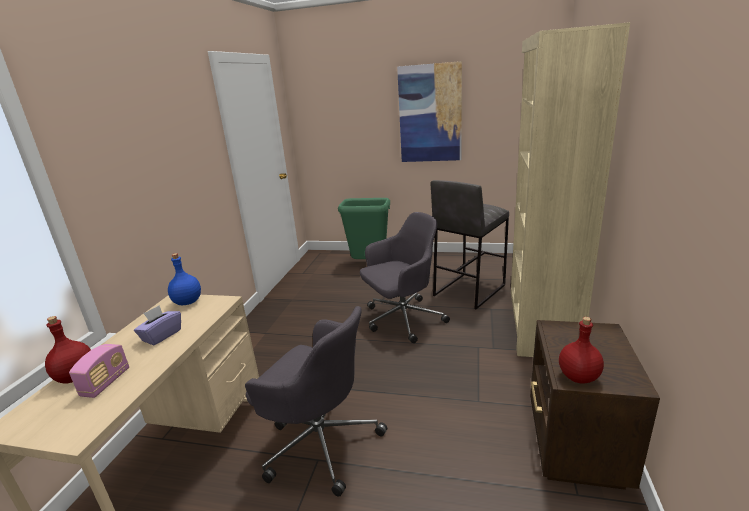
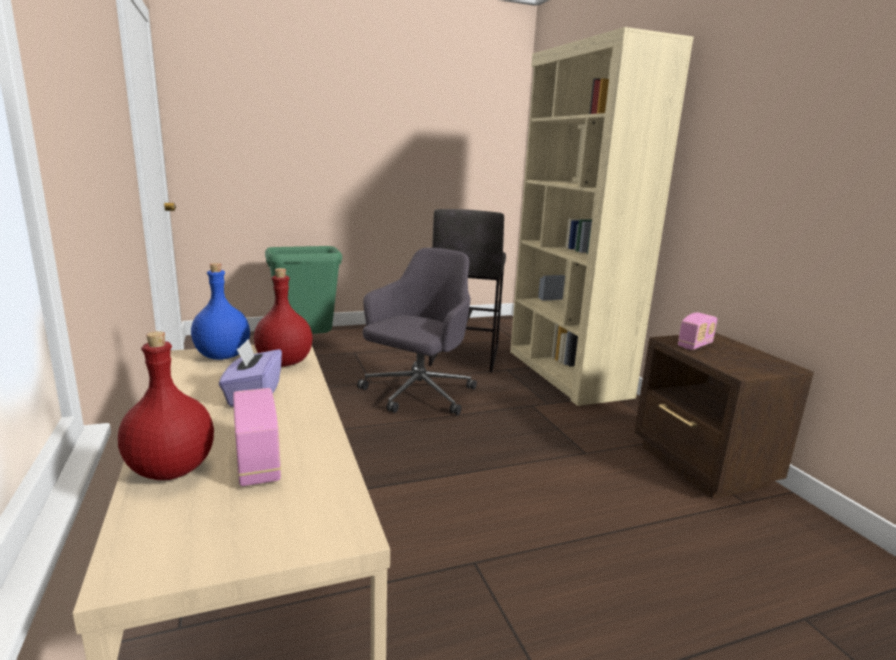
camera: 35 degrees left, 5 degrees down
(320, 441) = (455, 542): grey office chair -> none
(430, 114) = (381, 137): picture -> none
(569, 337) = (695, 345): none -> radio
(578, 377) = (746, 369): red bottle -> red bottle (284, 363)

